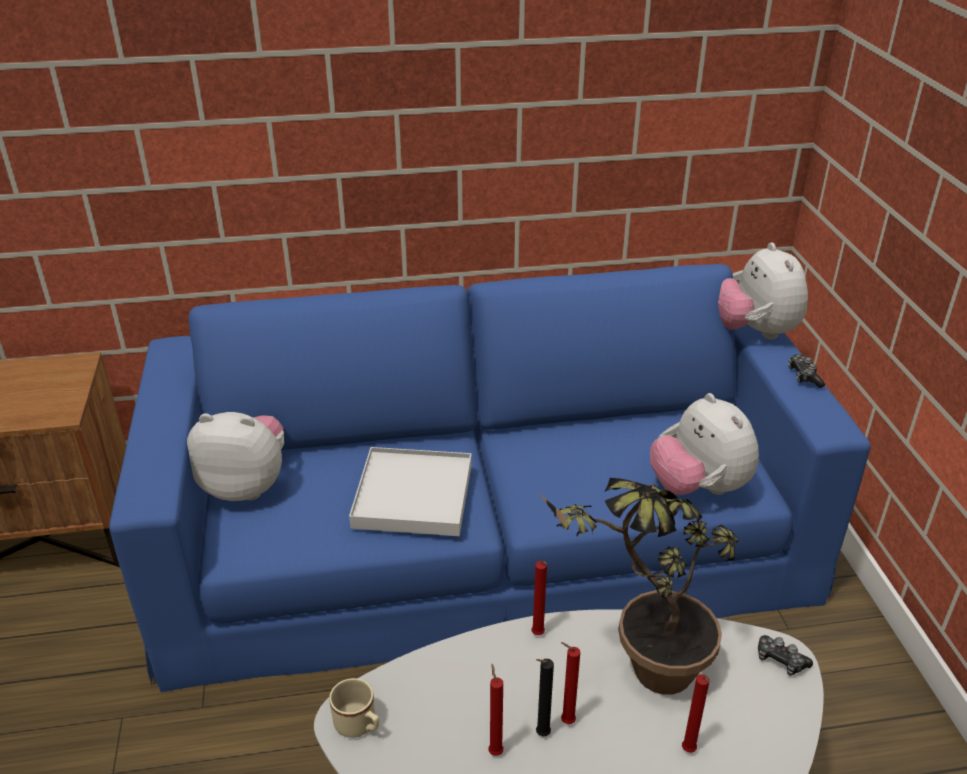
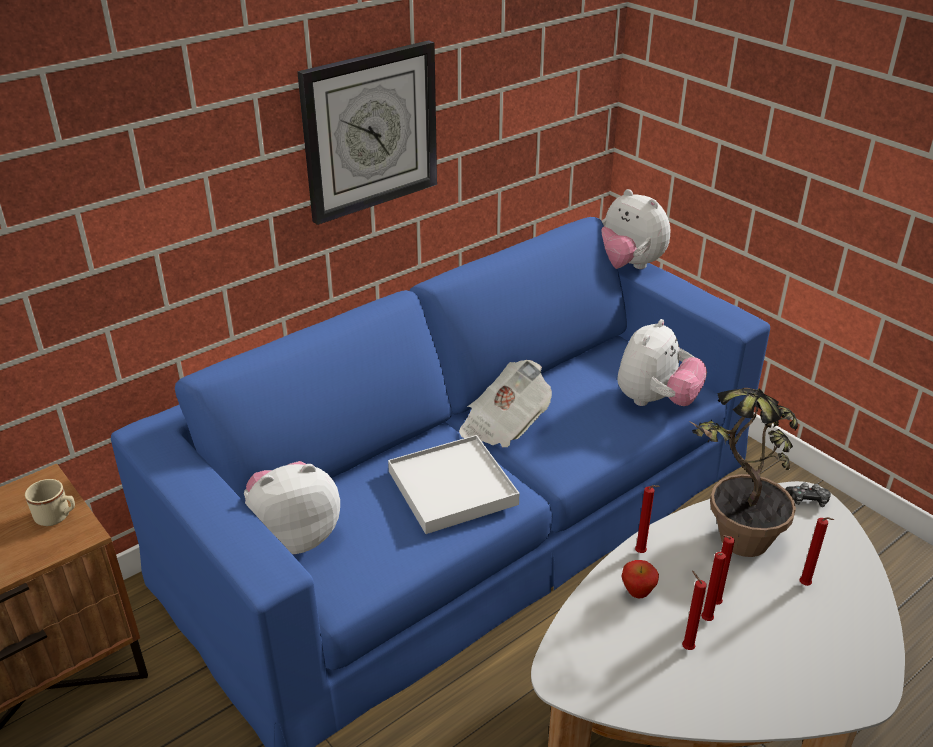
camera: 30 degrees left, 0 degrees up
(359, 726) = (575, 679): beige mug -> beige mug (57, 517)
(459, 112) = (370, 131): none -> wall clock
(496, 673) = (637, 593): none -> apple
(520, 453) = (502, 423): none -> newspaper
(540, 734) = (705, 621): black candle -> red candle
(698, 487) = (655, 401): plush toy -> plush toy turned 90 degrees counterclockwise
(804, 376) = (690, 289): game controller -> none

